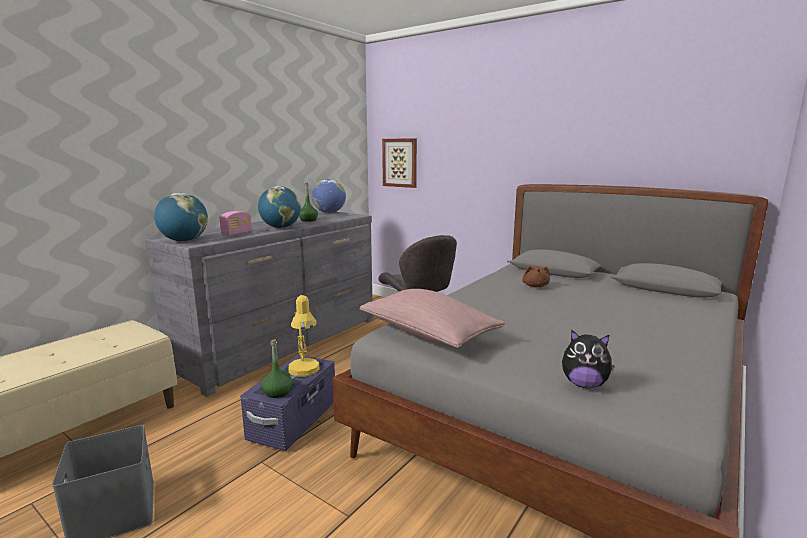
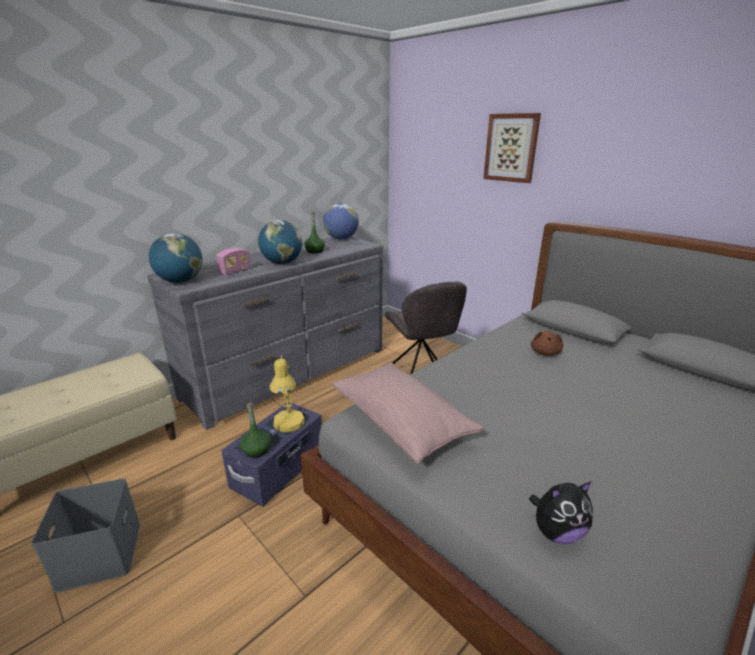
camera: 10 degrees right, 10 degrees up
(400, 162) = (421, 183): picture -> picture (511, 148)
(584, 384) = (556, 532): plush toy -> plush toy turned 45 degrees counterclockwise

